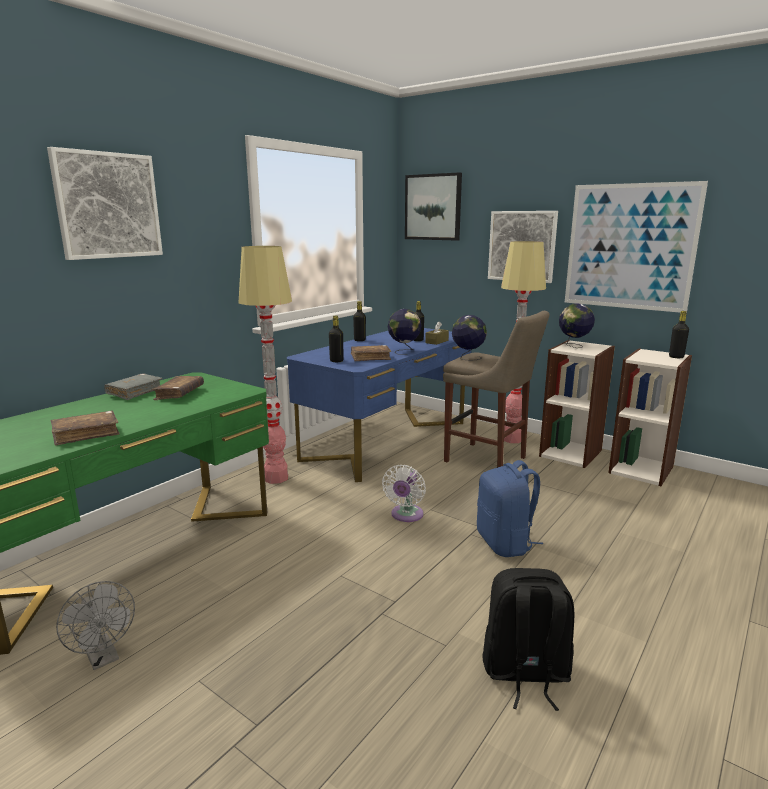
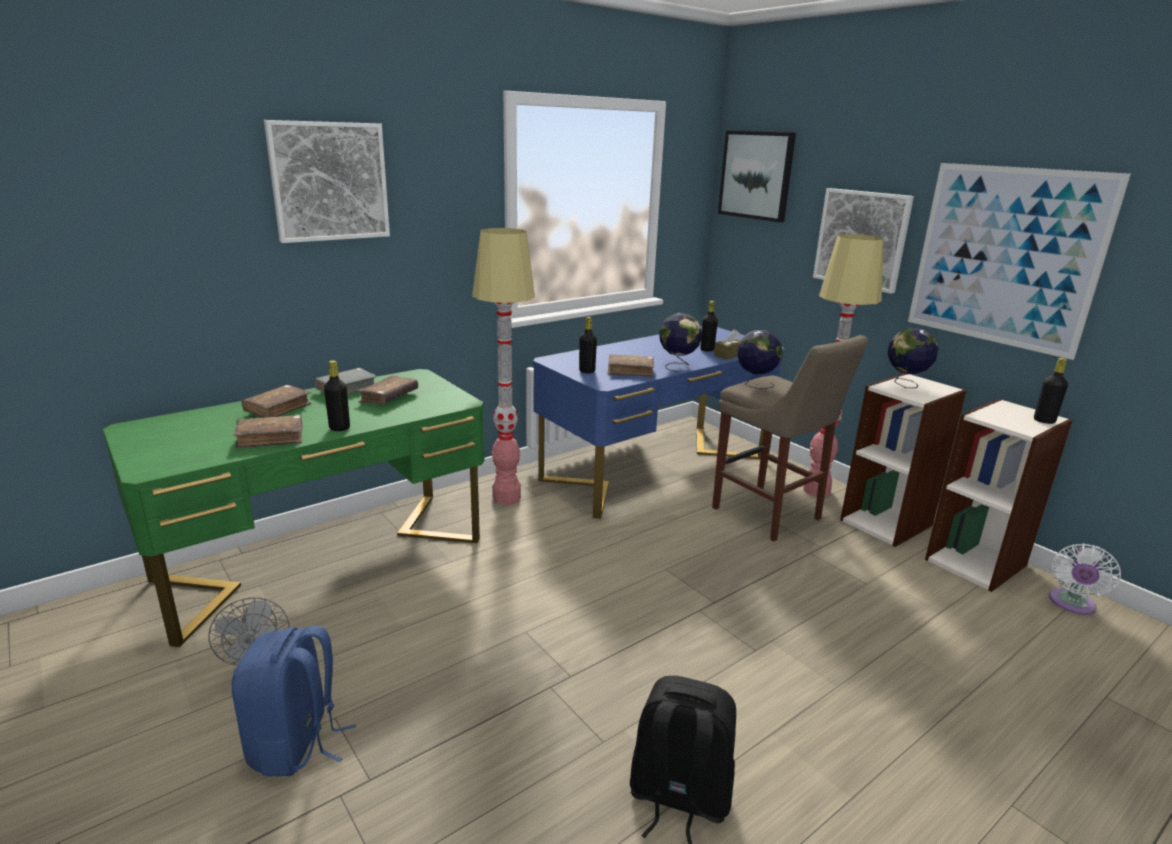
camera: 15 degrees right, 5 degrees up
(77, 412) = (278, 409): none -> brown book
(359, 340) = (635, 342): black bottle -> black bottle (339, 428)
(406, 515) = (632, 571): white fan -> white fan (1071, 604)
(505, 543) = (736, 631): blue backpack -> blue backpack (297, 744)

